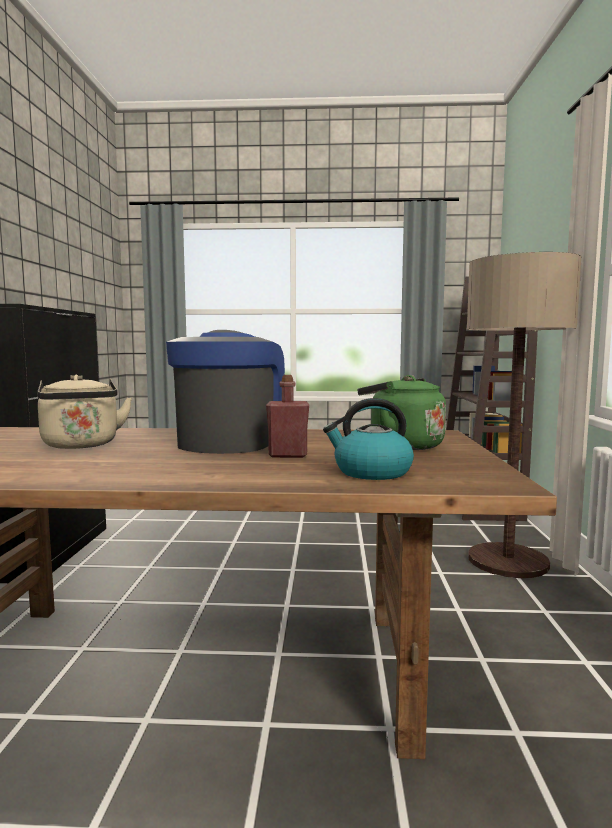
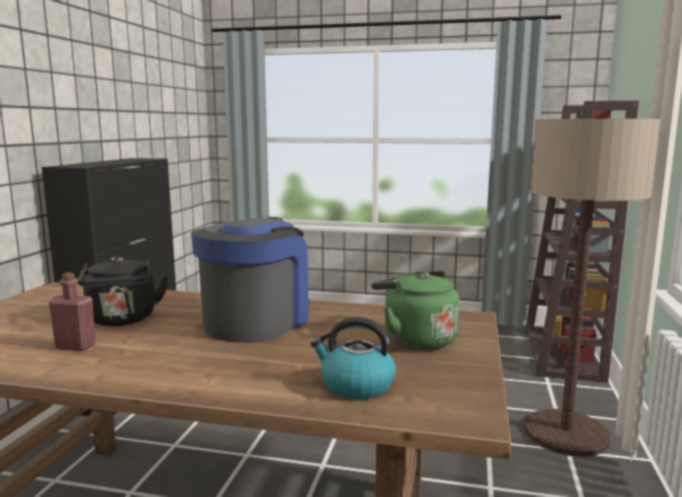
camera: 10 degrees right, 5 degrees up
(81, 445) = (122, 320): beige kettle -> black kettle
(288, 455) = (295, 350): red bottle -> red bottle (75, 346)

